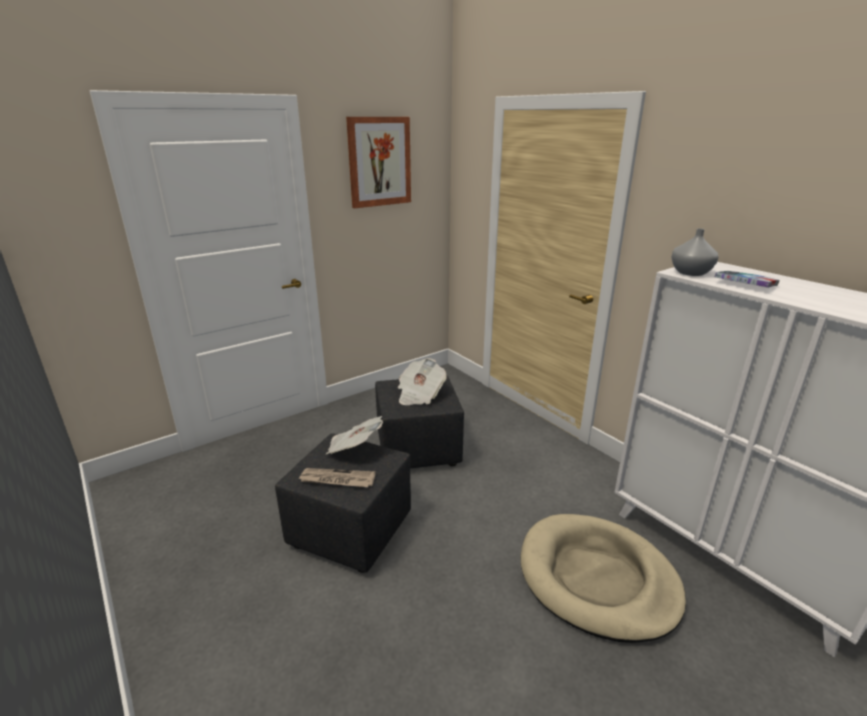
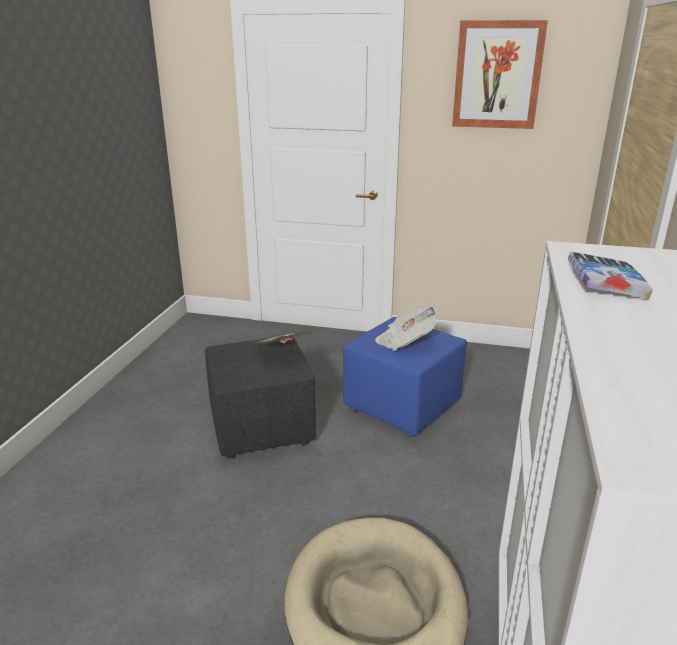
camera: 50 degrees right, 0 degrees up
(337, 480) = (236, 364): newspaper -> none
(417, 449) = (401, 406): black ottoman -> blue ottoman
(690, 272) = (588, 253): grey vase -> none

